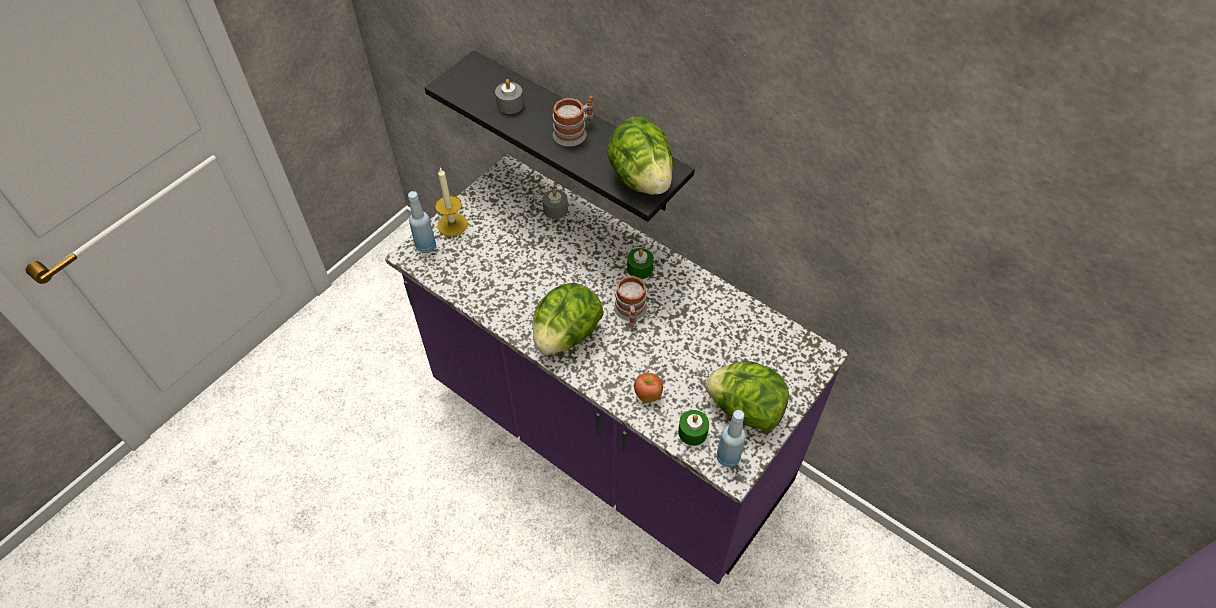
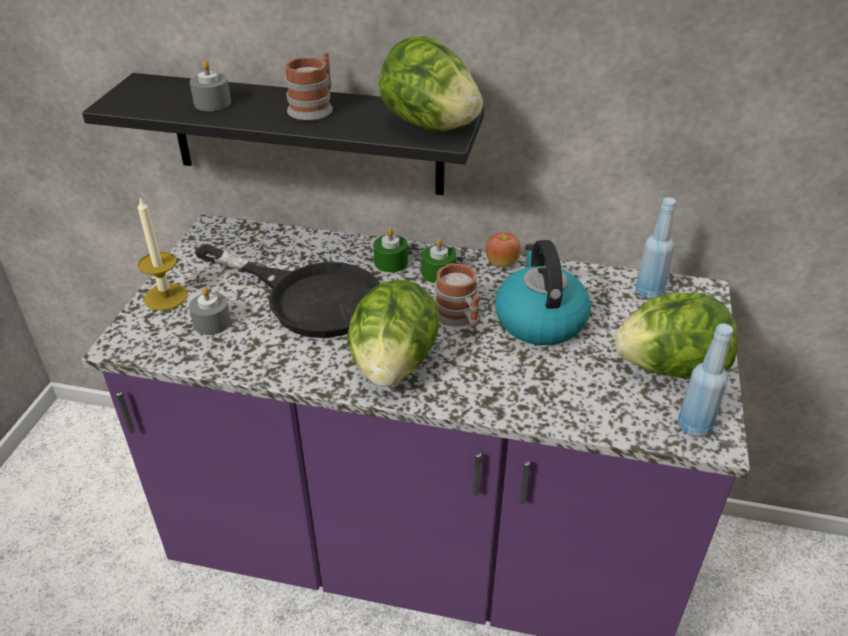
camera: 25 degrees left, 15 degrees down
(426, 246) = (139, 329): blue bottle -> blue bottle (649, 292)
(541, 258) = (308, 297): none -> black frying pan
(555, 209) = (296, 247): grey candle -> grey candle (212, 323)
(647, 395) = (544, 394): apple -> apple (501, 264)
(683, 335) = (539, 320): none -> kettle
(692, 432) = (630, 414): green candle -> green candle (391, 262)

